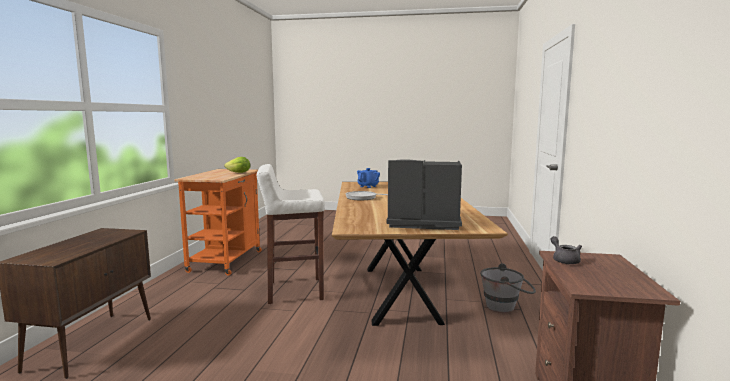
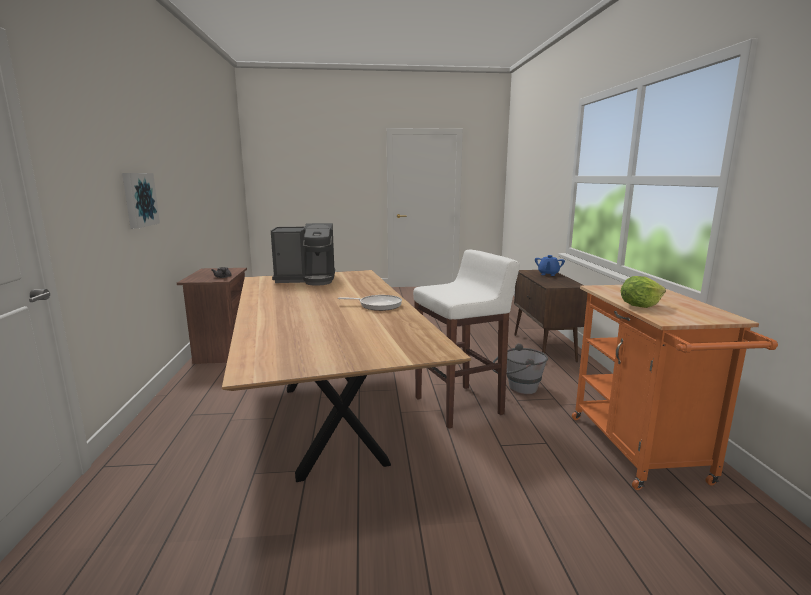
camera: 165 degrees right, 5 degrees up
(368, 186) = (392, 338): blue teapot -> blue teapot (548, 274)
(506, 307) = (206, 415): grey bucket -> grey bucket (517, 388)
(613, 126) = (138, 199): none -> picture

